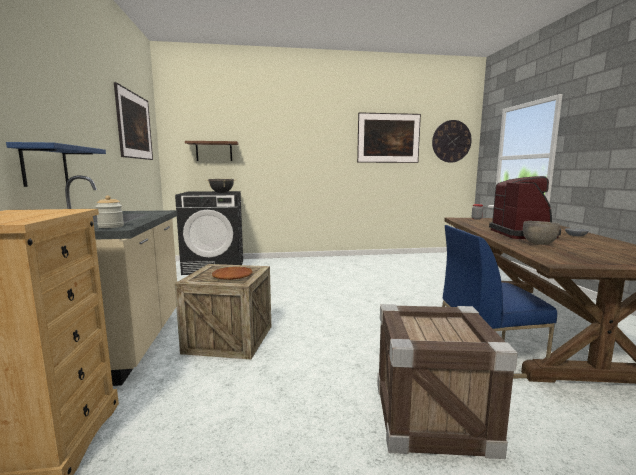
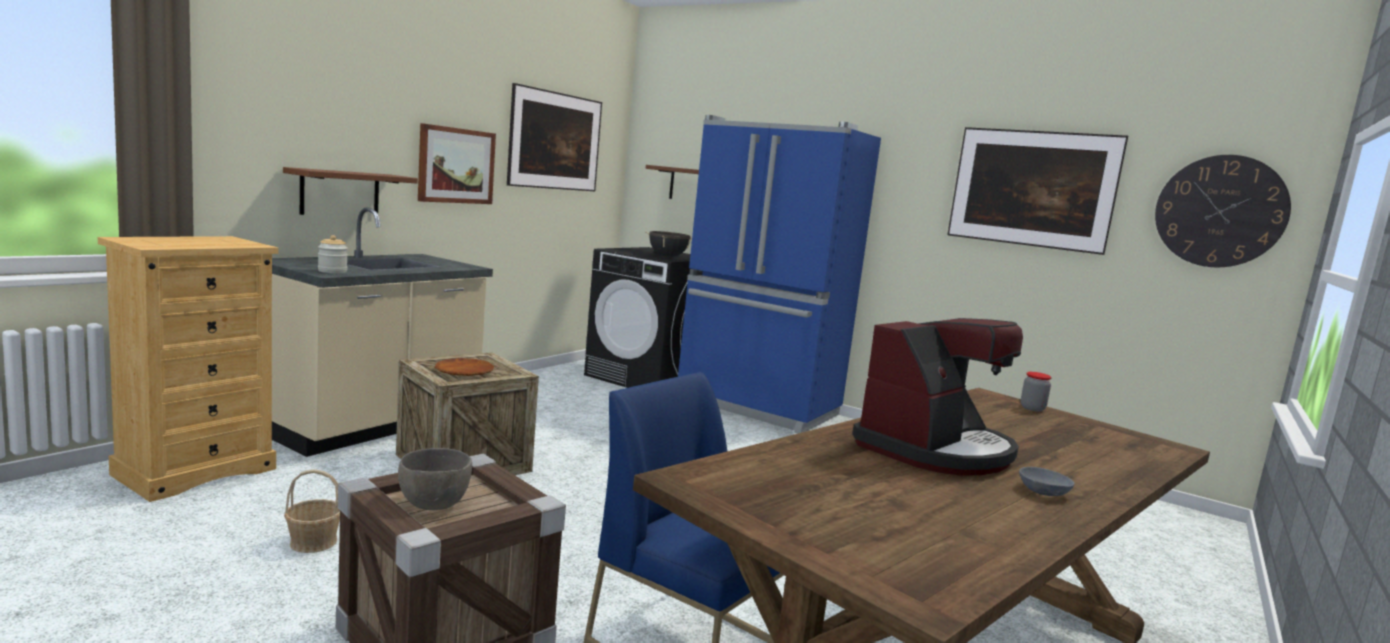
camera: 40 degrees right, 0 degrees up
(45, 165) = (340, 193): blue shelf -> brown shelf
(99, 142) = (456, 165): none -> picture
(260, 424) = (313, 542): none -> basket
(287, 263) = (756, 408): none -> blue fridge
(539, 244) = (844, 463): grey bowl -> grey bowl (433, 505)

